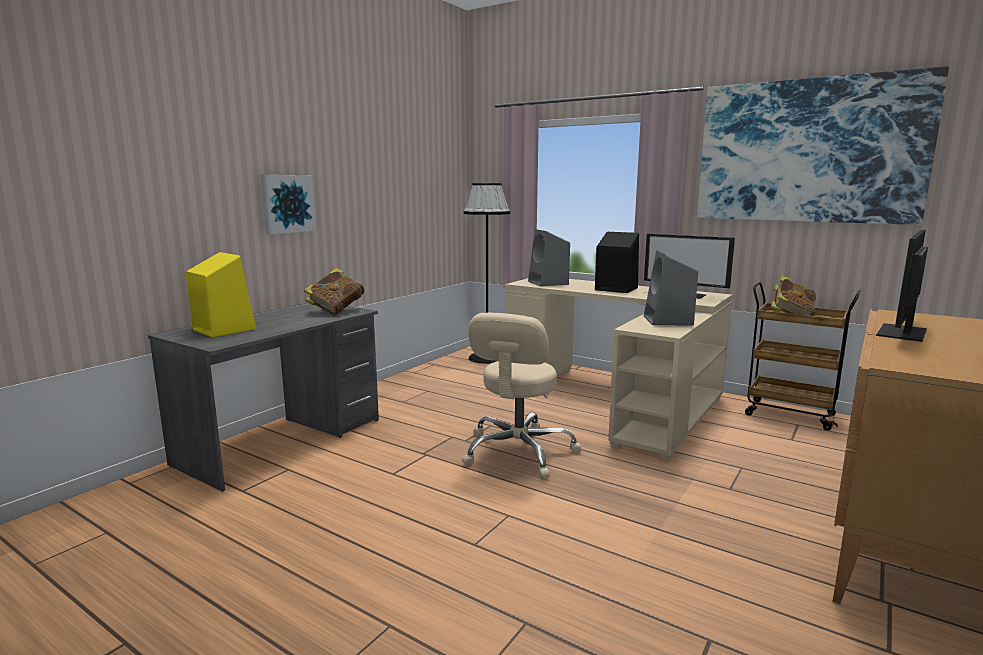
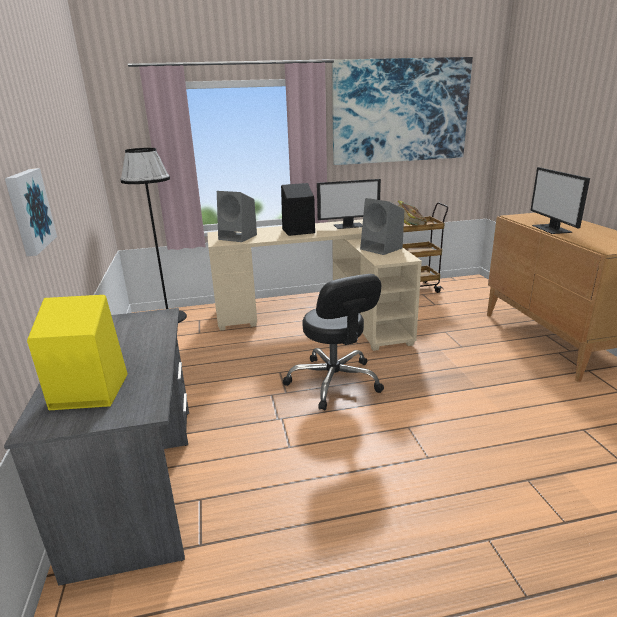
camera: 45 degrees left, 10 degrees up
(336, 311) = (141, 322): book -> none
(517, 454) = (336, 384): beige office chair -> black office chair

